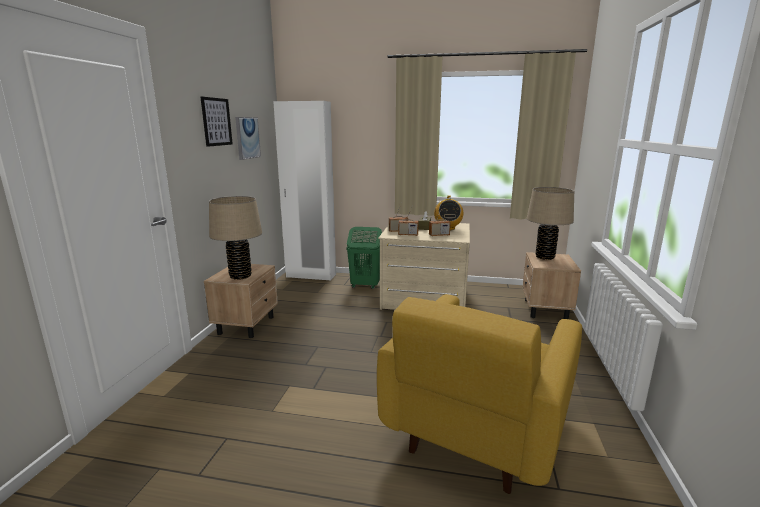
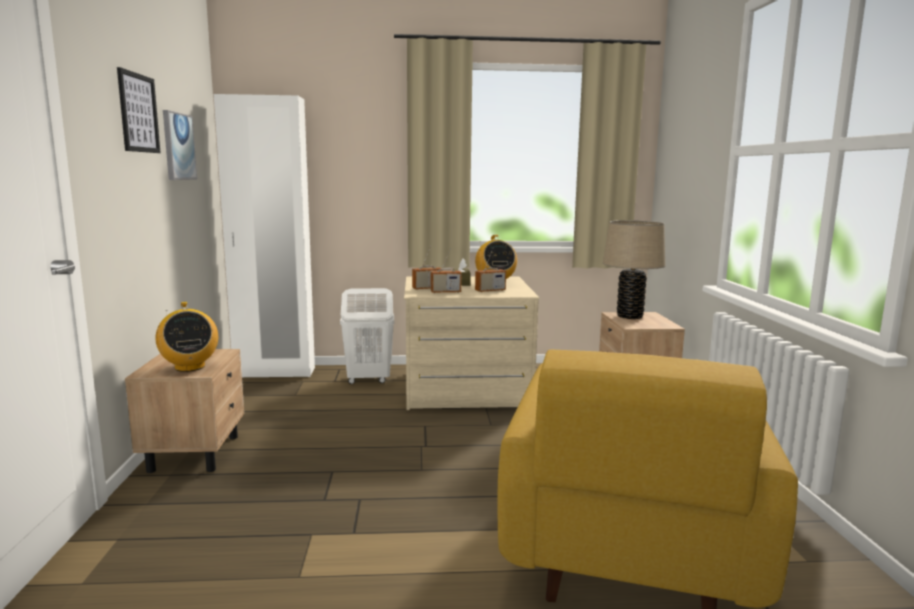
camera: 15 degrees left, 5 degrees down
(240, 276) = (189, 367): beige table lamp -> radio
(365, 285) = (368, 380): green laundry basket -> white laundry basket

